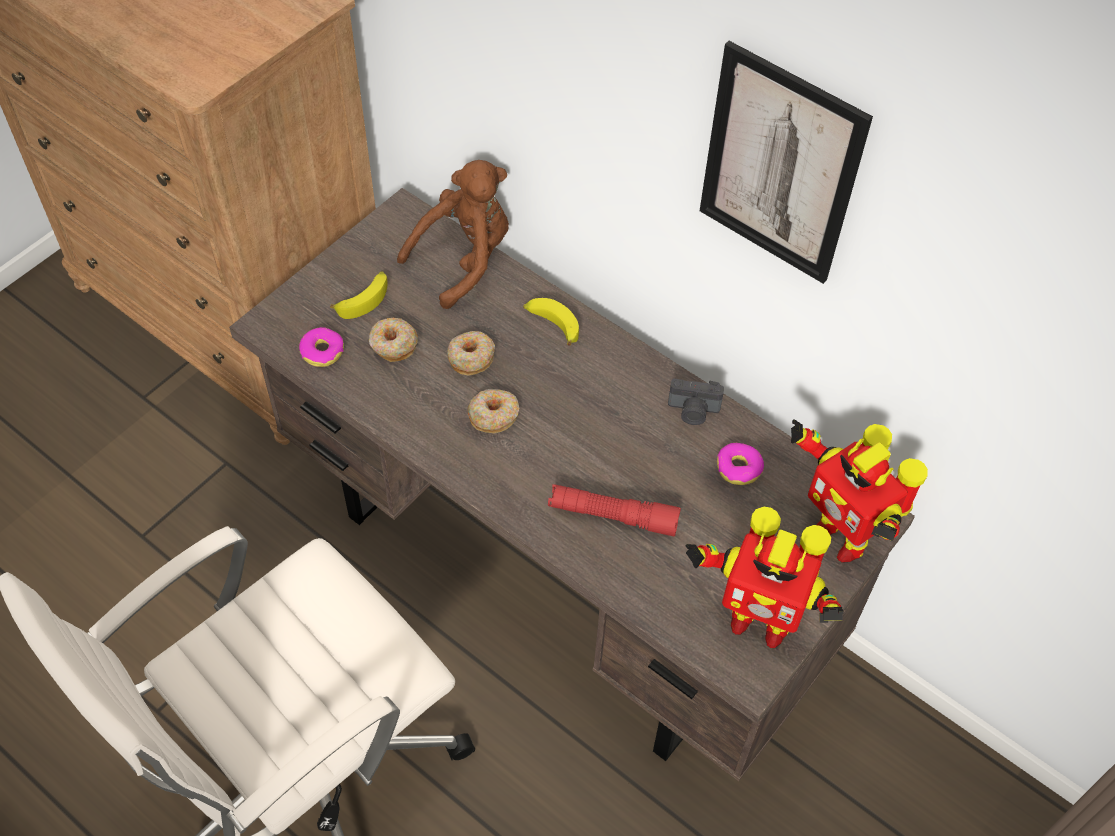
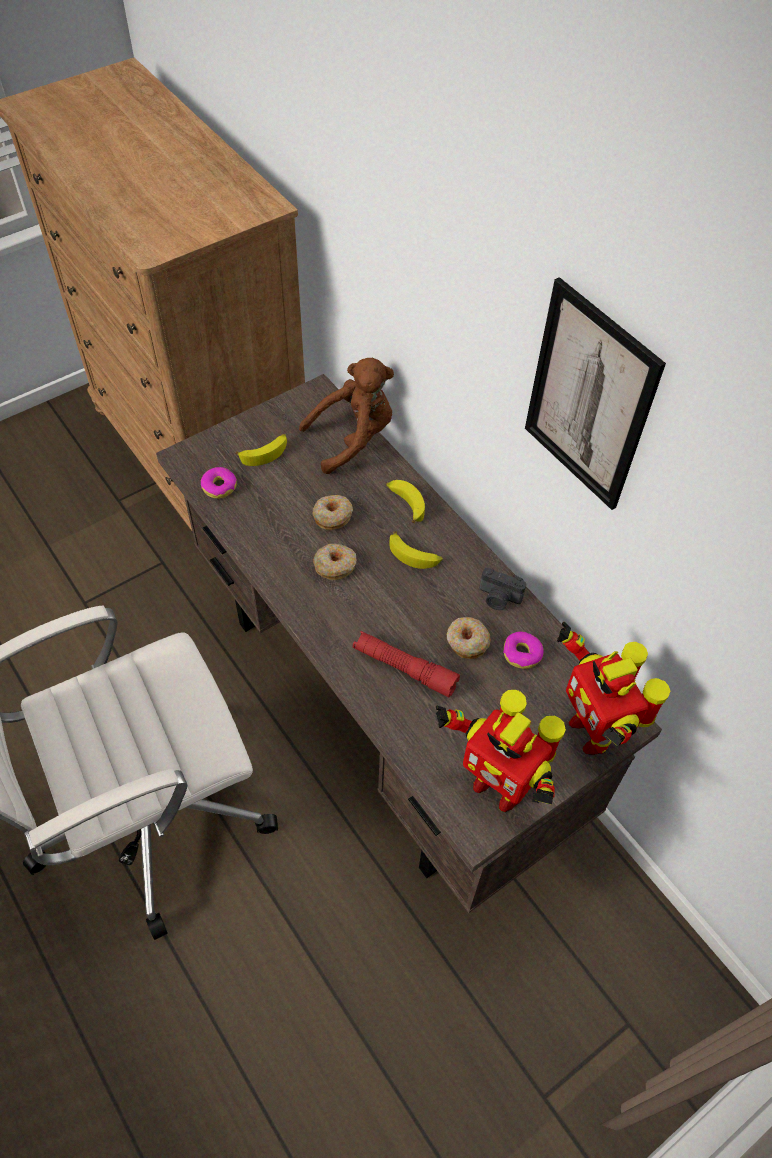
camera: 15 degrees right, 0 degrees up
(393, 345) = (275, 493): donut -> donut (467, 642)
(582, 383) = (414, 555): none -> banana

